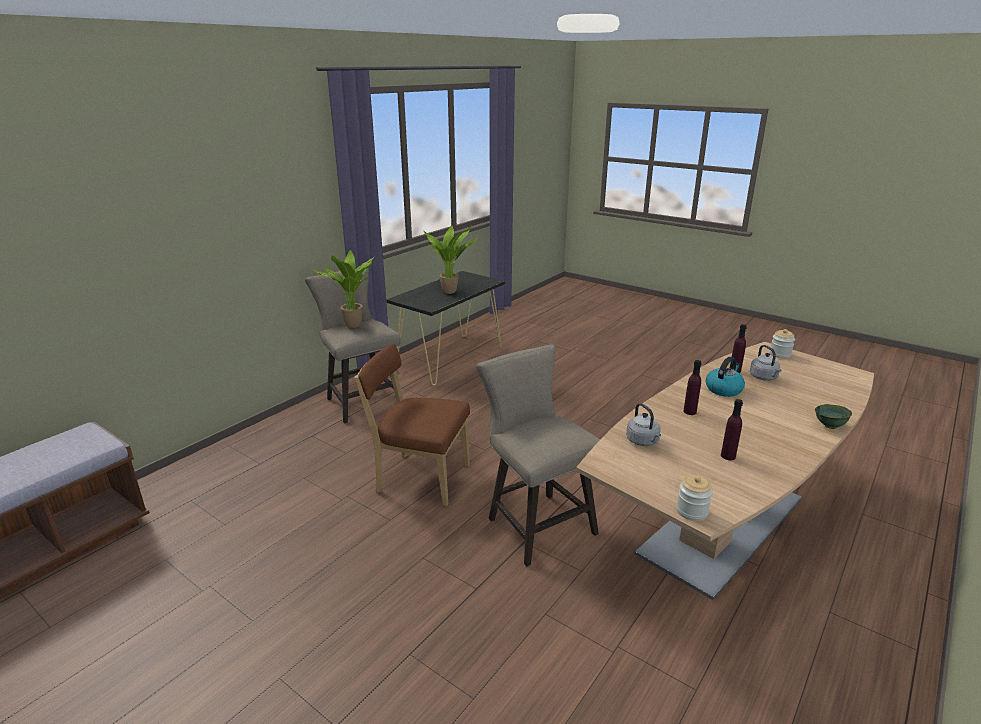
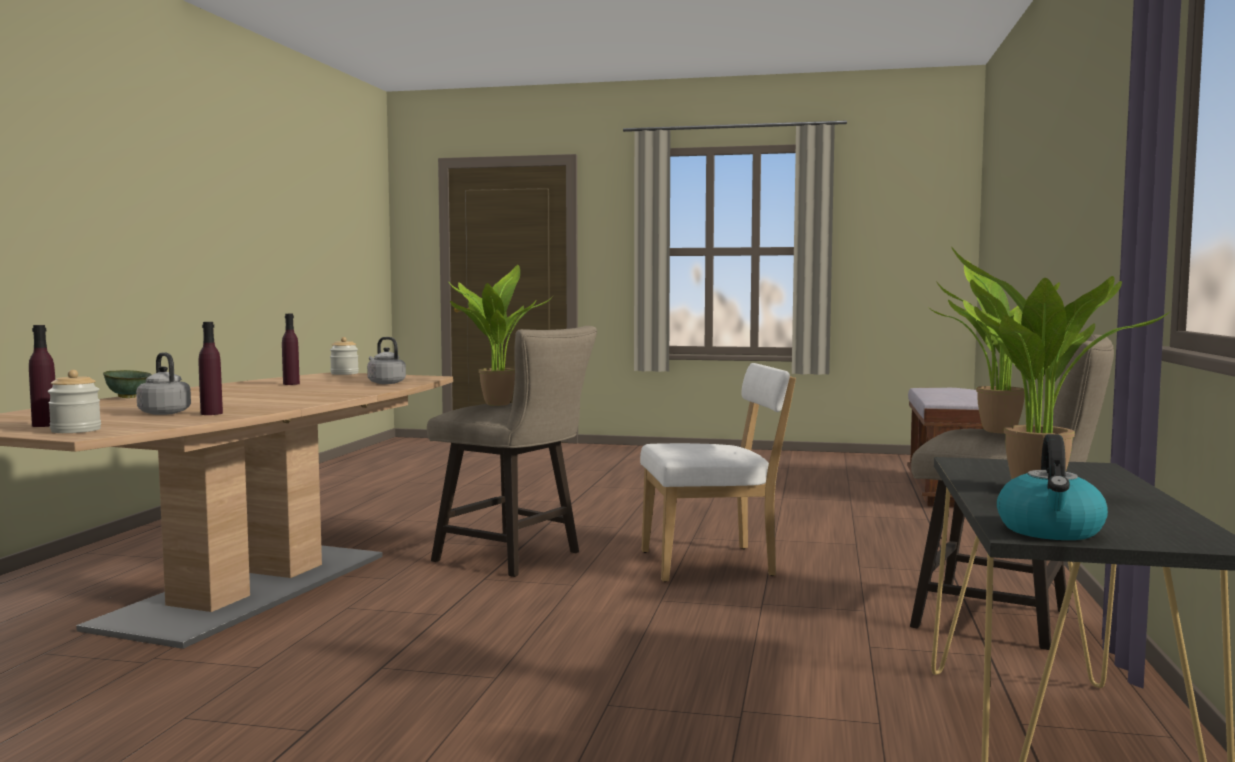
camera: 155 degrees right, 20 degrees down
(419, 478) = (714, 564): brown chair -> white chair
(553, 433) = (494, 404): none -> potted plant
(689, 411) = (320, 393): purple bottle -> purple bottle (45, 425)
(723, 389) = (253, 403): kettle -> kettle (1051, 531)

